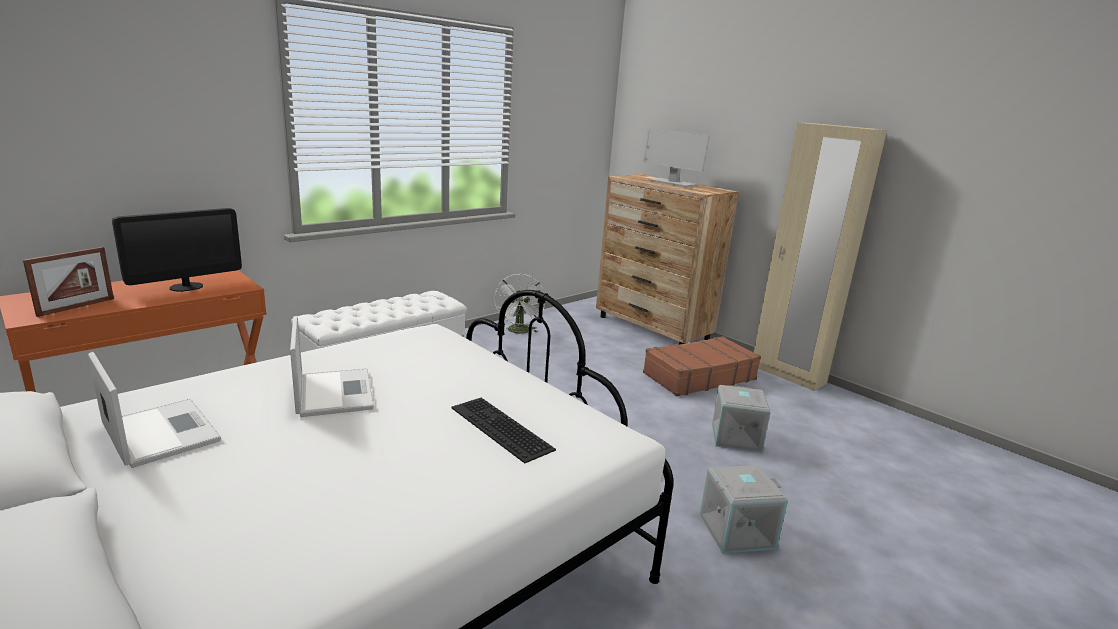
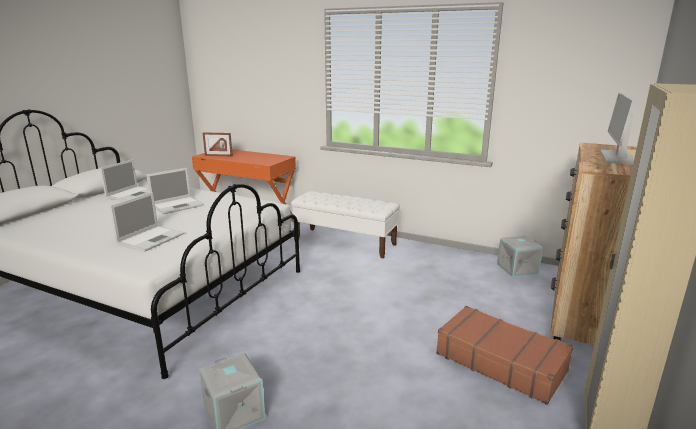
camera: 70 degrees right, 0 degrees up
(186, 287) = (257, 158): monitor -> none
(498, 428) = (151, 238): keyboard -> laptop
(519, 332) = (464, 262): white fan -> none
(735, 437) = (389, 399): grey storage box -> grey storage box (517, 268)

